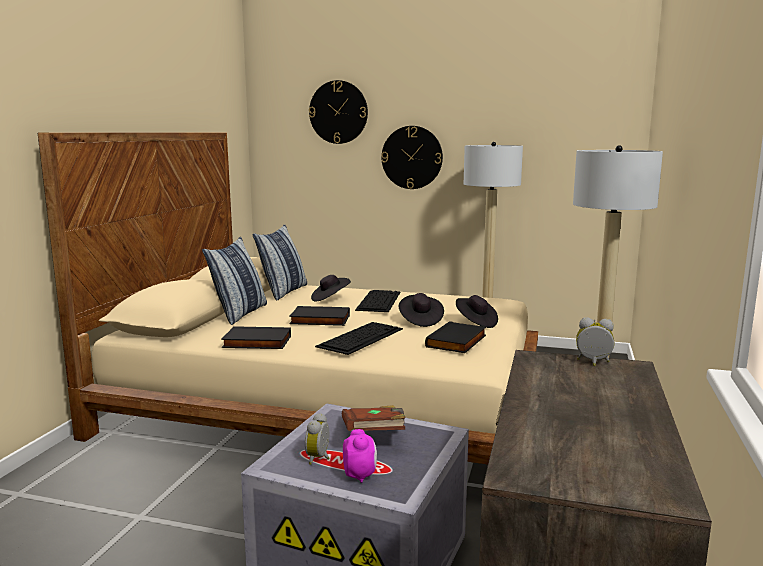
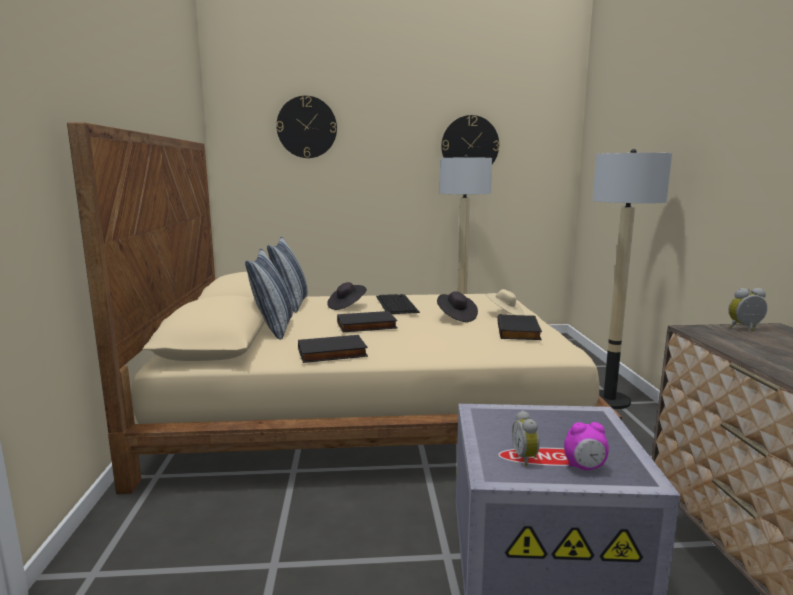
camera: 20 degrees left, 0 degrees up
(360, 475) = (584, 467): alarm clock -> alarm clock turned 120 degrees clockwise
(361, 337) = (430, 337): keyboard -> none
(374, 435) = (543, 426): brown book -> none
(412, 157) = (381, 171): wall clock -> wall clock (470, 145)
(475, 322) = (504, 314): black hat -> beige hat

